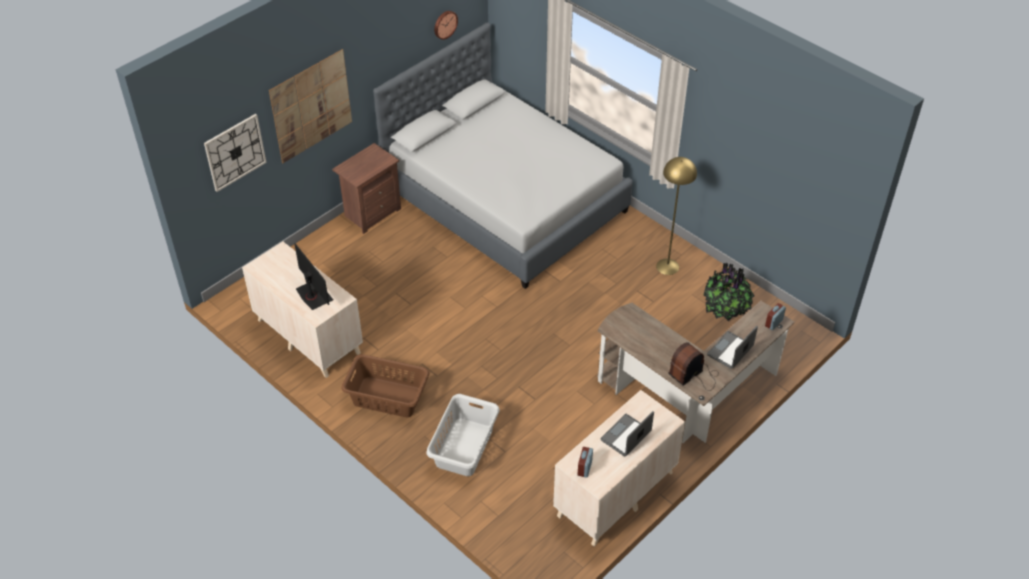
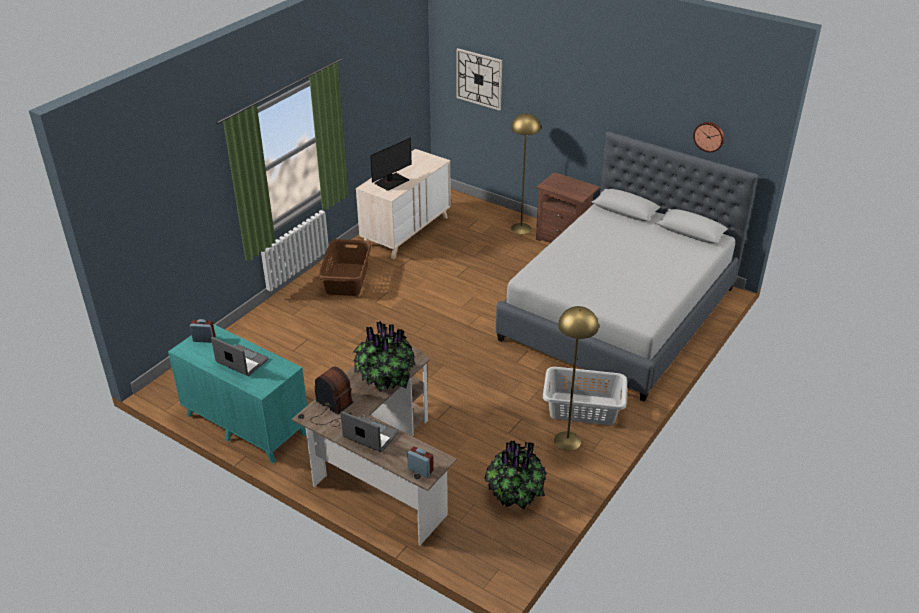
camera: 80 degrees right, 10 degrees down
(311, 106) = (551, 97): picture -> none
(338, 241) = (521, 228): none -> yellow floor lamp
(463, 447) = (296, 326): grey laundry basket -> grey laundry basket (582, 408)
(615, 494) = (245, 424): beige dresser -> turquoise dresser
(658, 335) = (385, 380): none -> potted plant

